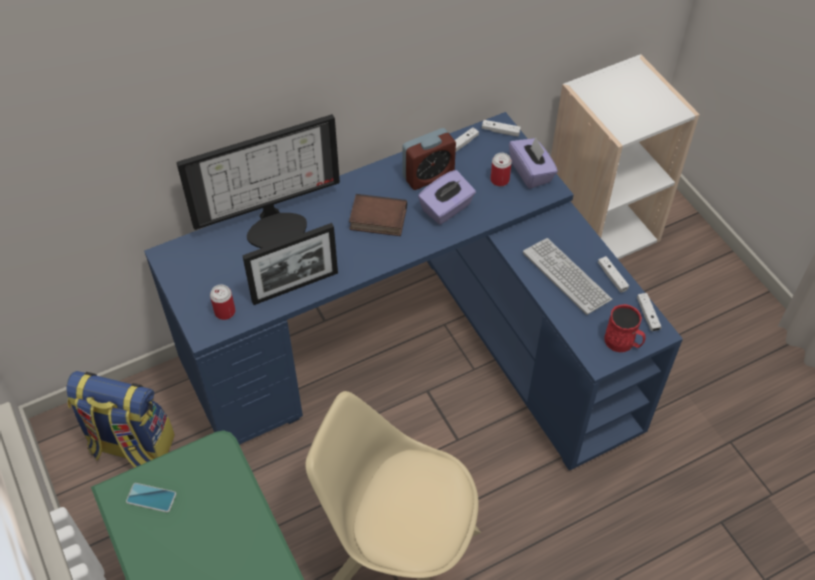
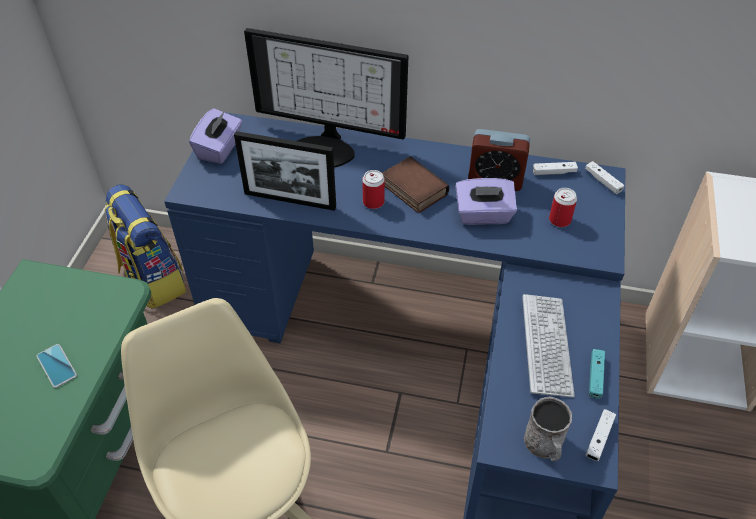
camera: 40 degrees right, 5 degrees down
(151, 498) = (45, 294): phone -> phone (57, 366)
(225, 312) = (219, 186): can -> can (373, 202)
(531, 172) = (598, 231): purple tissue box -> purple tissue box (220, 149)
(612, 277) = (595, 376): white game controller -> turquoise game controller
(623, 342) = (545, 446): red mug -> grey mug

